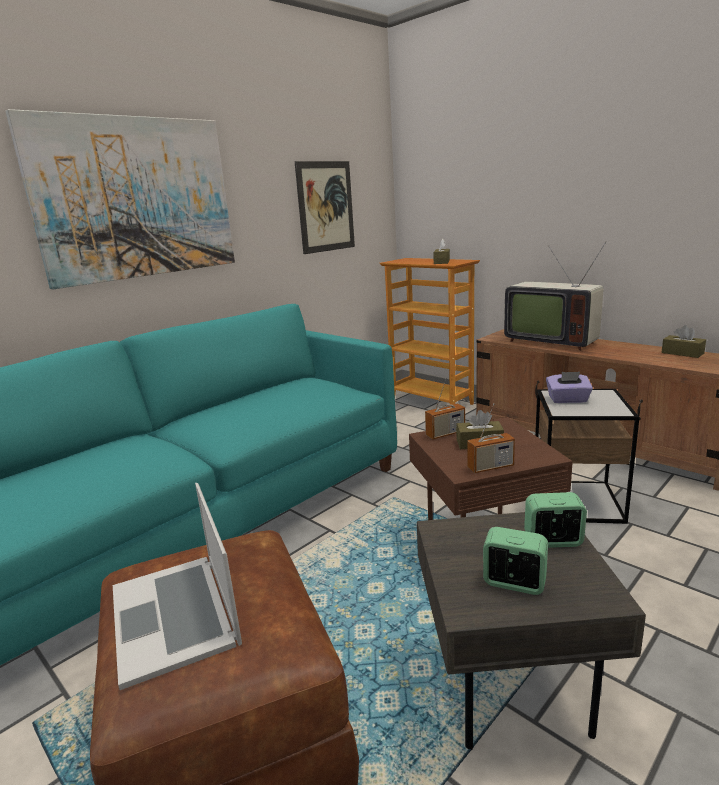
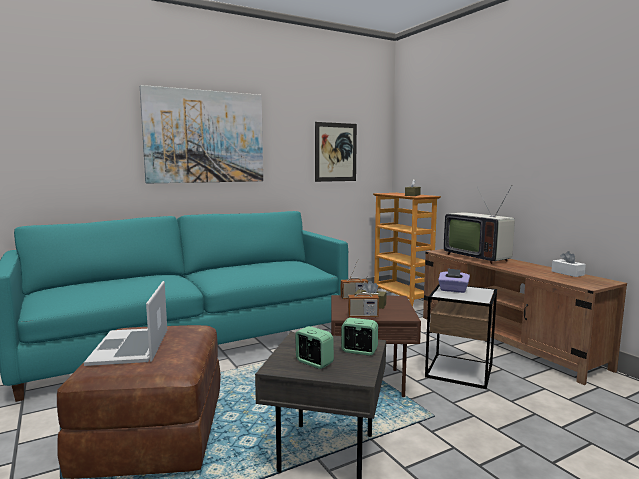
camera: 15 degrees right, 10 degrees down
(682, 353) = (567, 273): brown tissue box -> white tissue box

